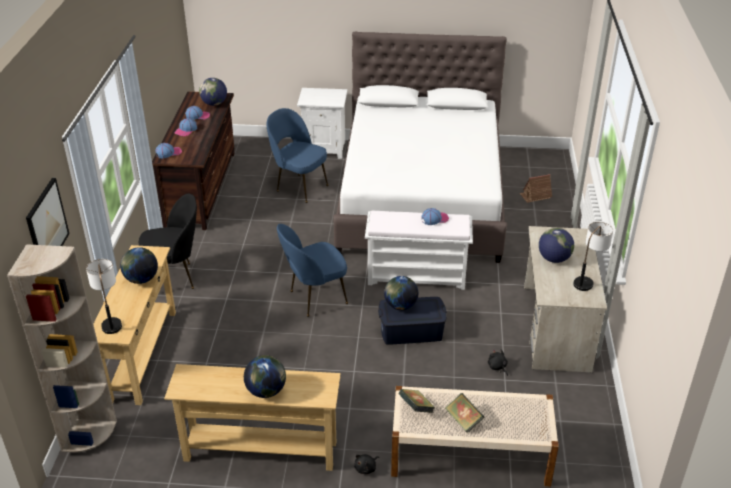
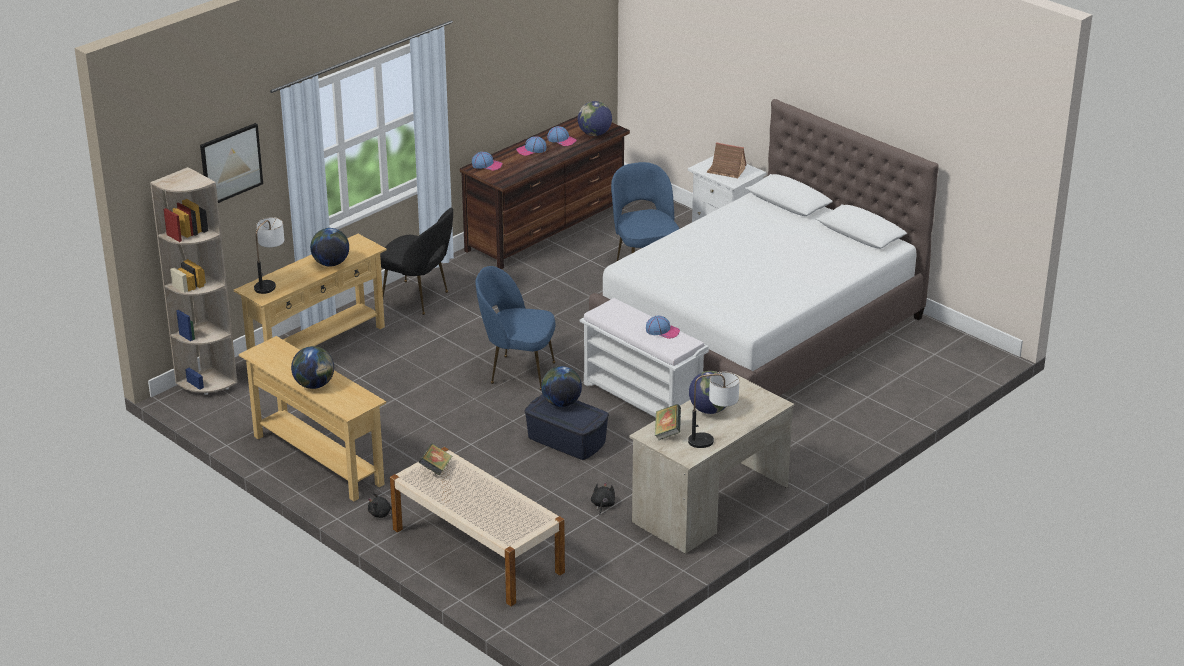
camera: 40 degrees right, 5 degrees down
(463, 420) = (460, 496): book -> book (667, 431)
(535, 195) = (892, 384): toy house -> toy house (726, 171)

